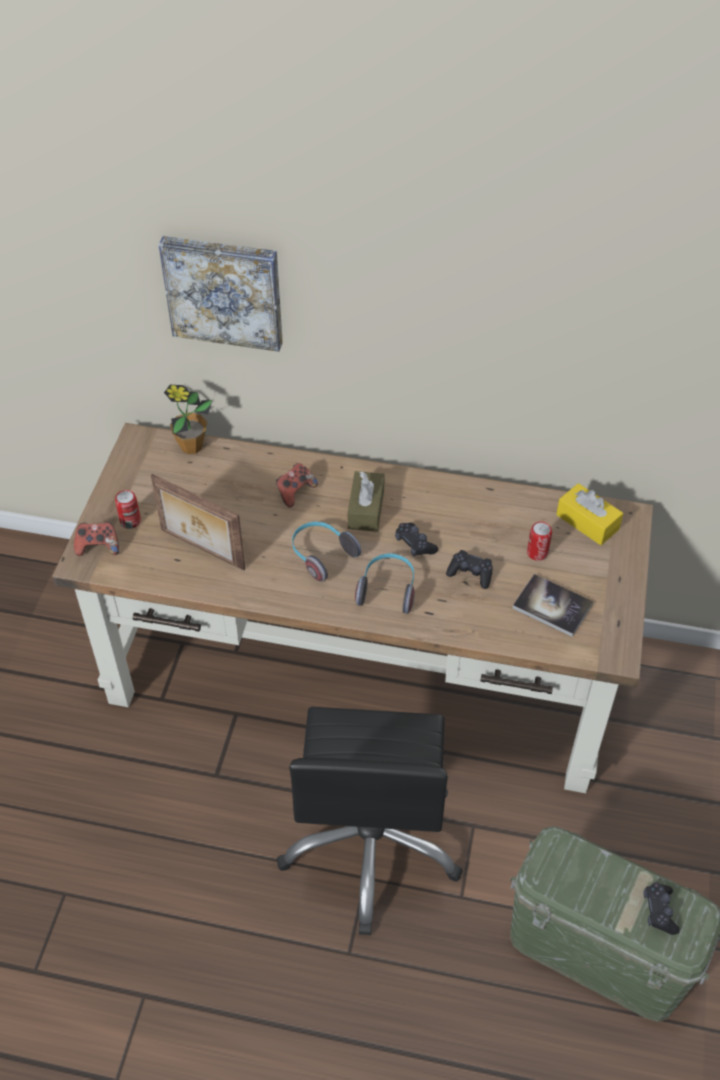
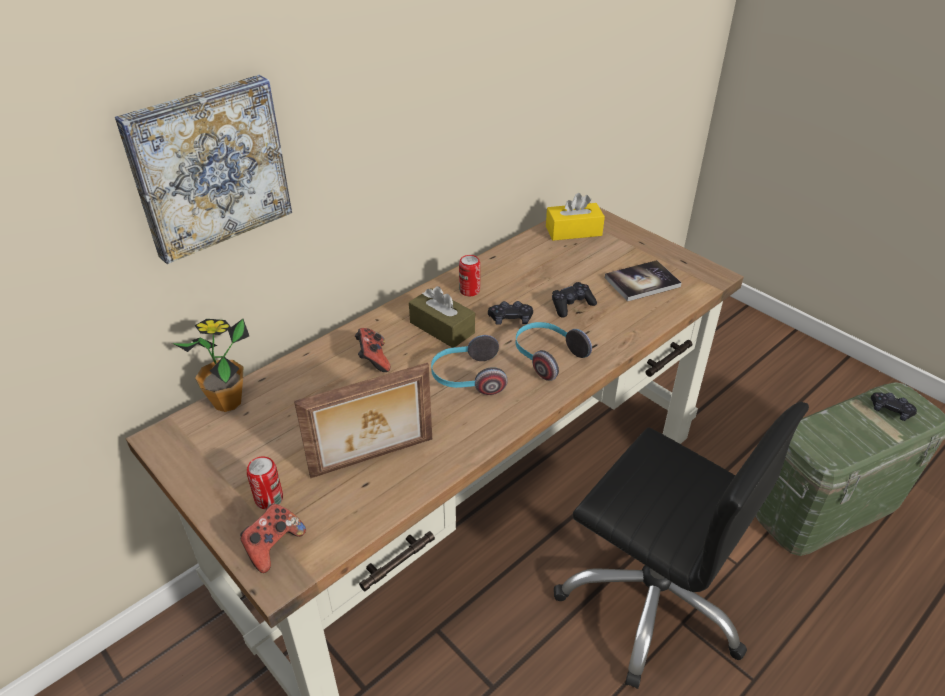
camera: 55 degrees left, 10 degrees down
(537, 553) = (581, 265): can -> can (469, 291)

